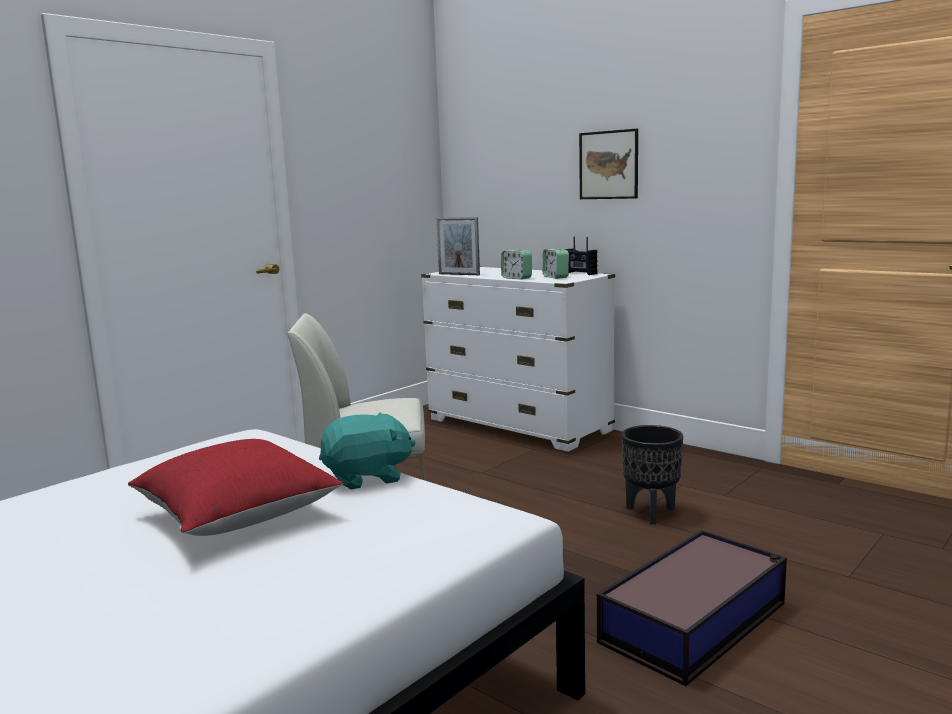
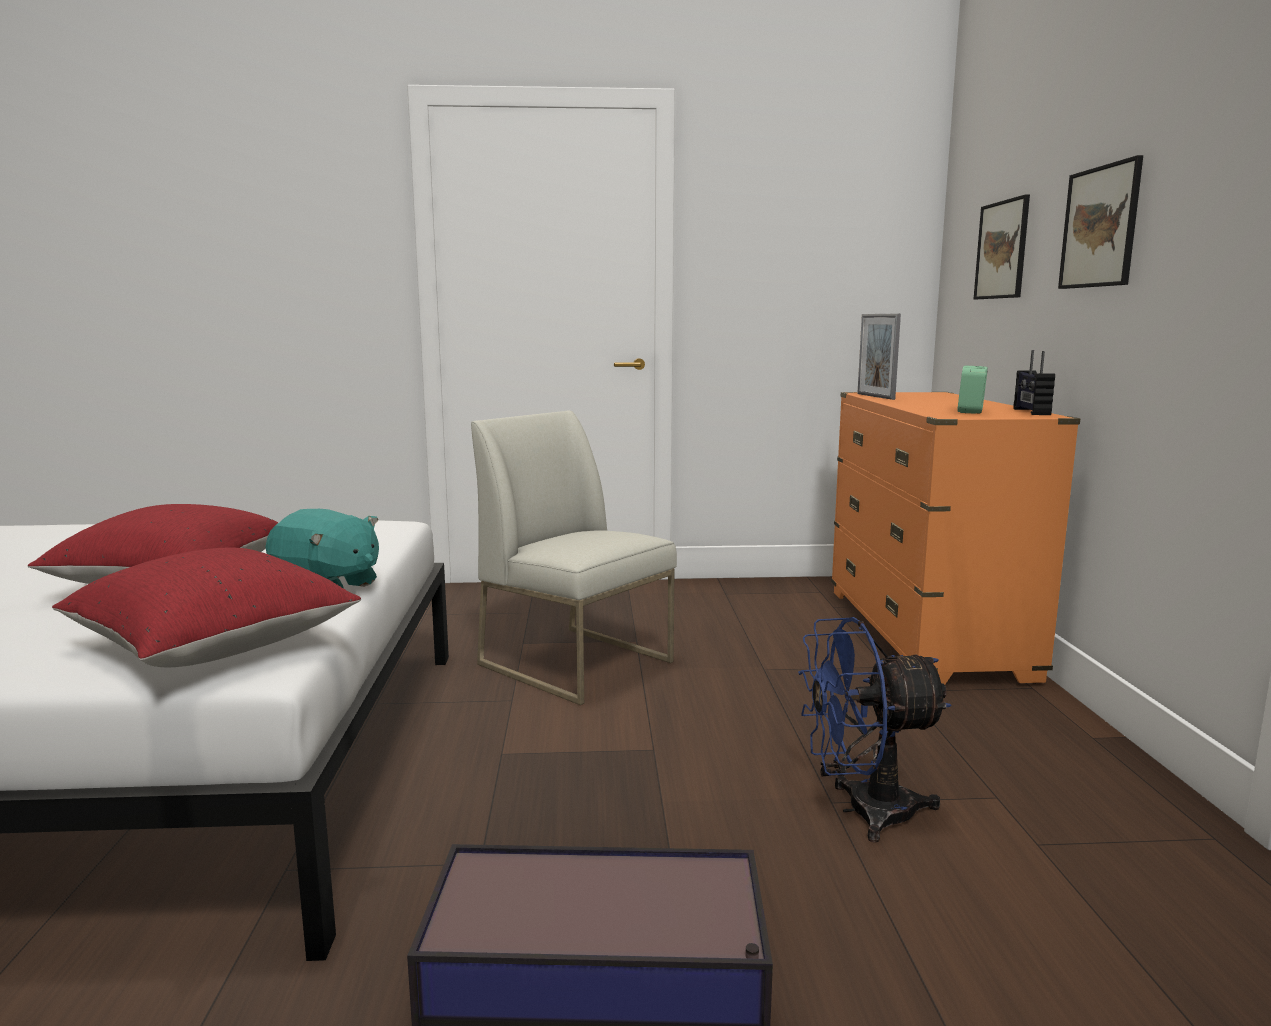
camera: 45 degrees right, 0 degrees up
(438, 524) = (214, 647): none -> red pillow
(515, 173) = (1002, 250): none -> picture
(516, 278) = (915, 407): alarm clock -> none
(518, 426) = (925, 633): white dresser -> orange dresser
(651, 513) = (862, 811): black planter -> blue fan

